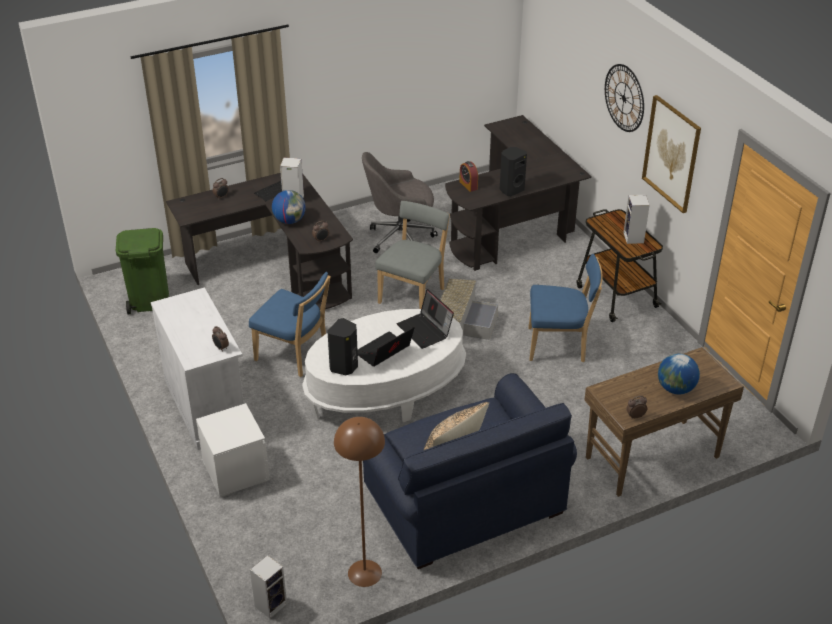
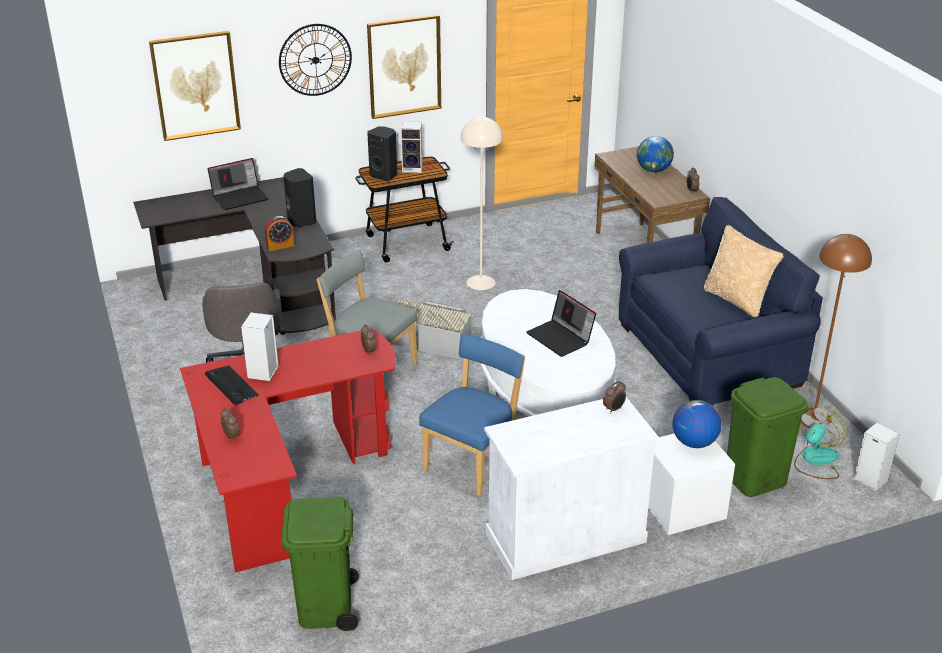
camera: 85 degrees left, 5 degrees down
(273, 521) = (755, 478): none -> green trash can
(276, 269) = (283, 478): black desk -> red desk
(289, 220) = (315, 375): globe -> globe (694, 442)
(299, 567) = (815, 460): none -> fan
(345, 367) = (586, 364): black speaker -> black speaker (384, 175)
(425, 330) = (524, 310): laptop -> laptop (240, 197)
(559, 345) = (481, 282): blue chair -> beige floor lamp
(565, 60) = (195, 85): none -> picture

